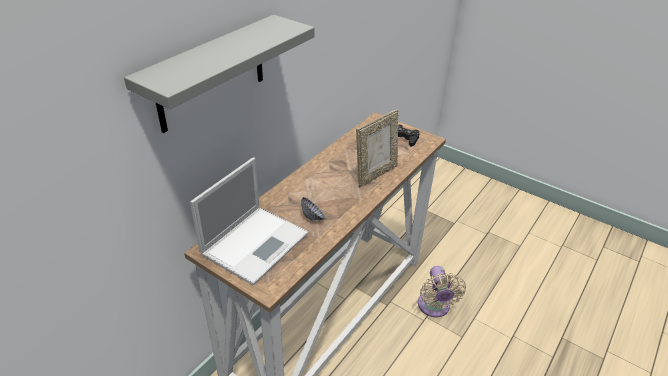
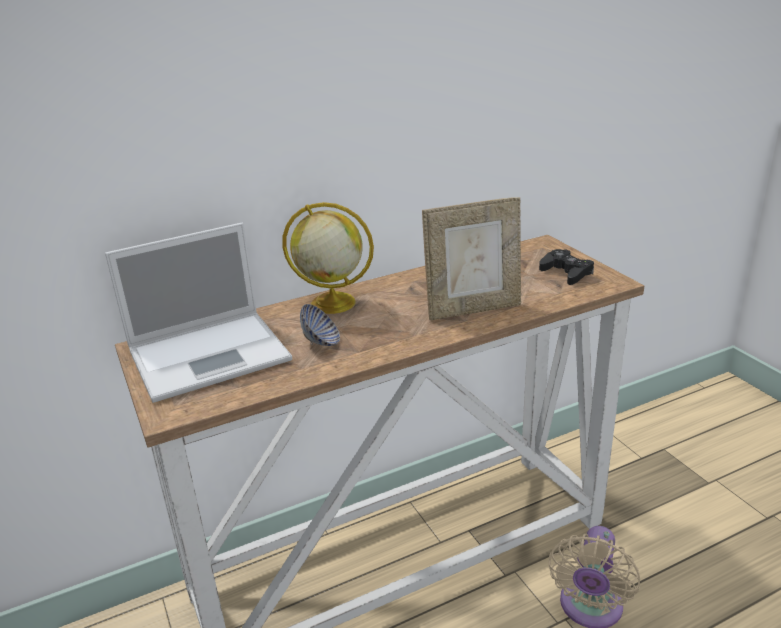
camera: 30 degrees right, 10 degrees down
(211, 74) = (175, 72): grey shelf -> none
(295, 188) = (331, 303): none -> globe

